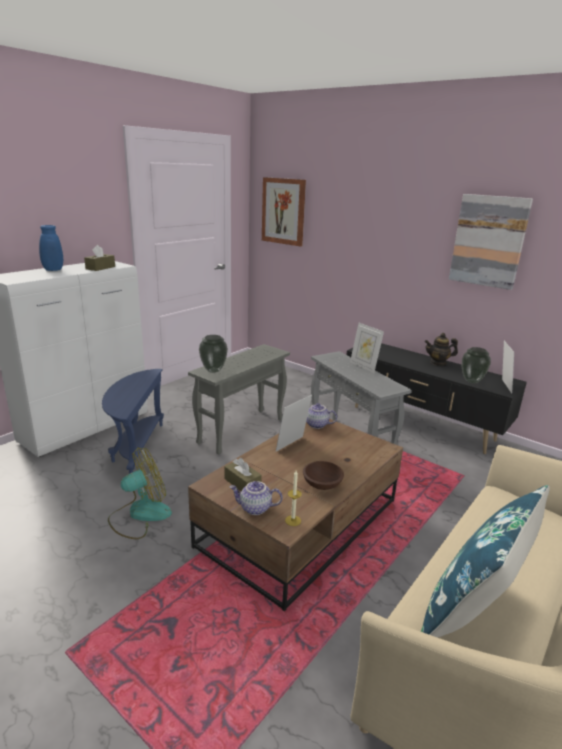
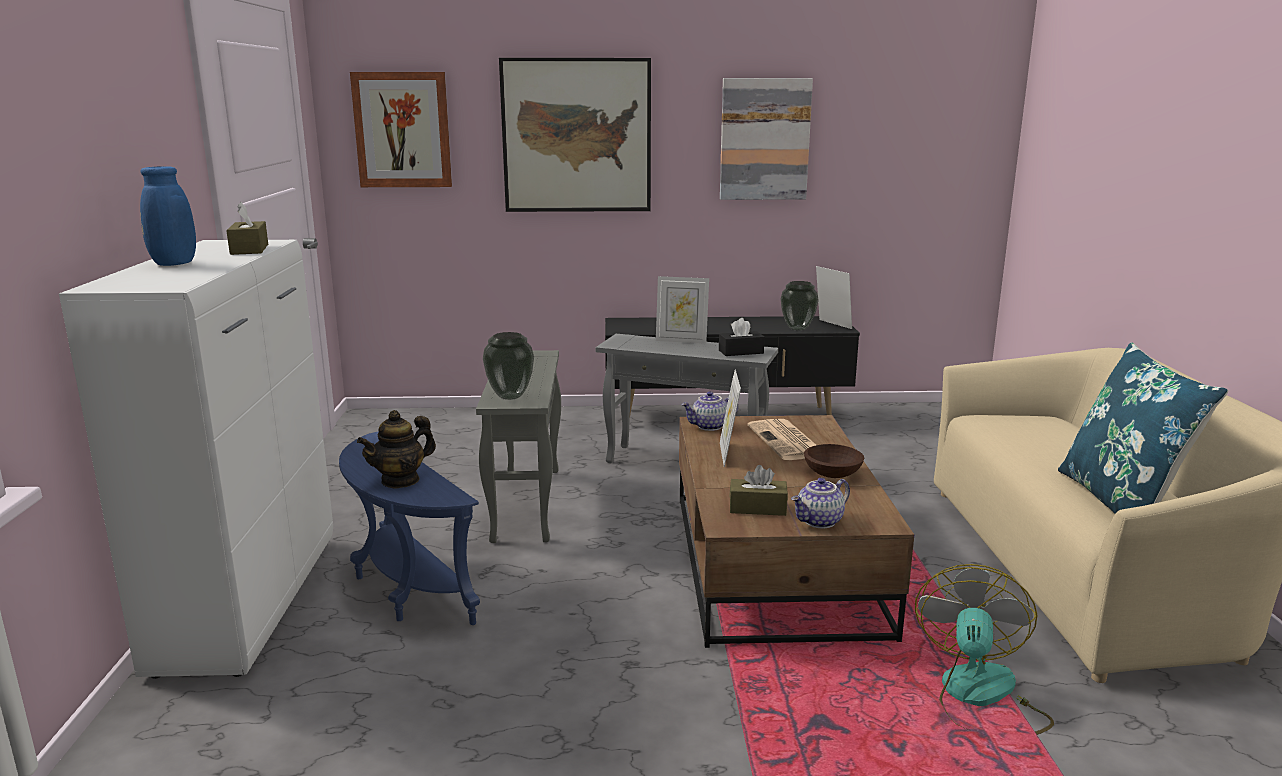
camera: 40 degrees left, 5 degrees down
(140, 515) = (572, 654): fan -> fan (979, 698)
(293, 520) = (873, 513): candle -> none
(340, 452) = (788, 441): none -> newspaper
(368, 224) = (577, 136): none -> picture
(381, 385) = (741, 352): none -> black tissue box
(438, 363) = (731, 321): teapot -> teapot (400, 480)

